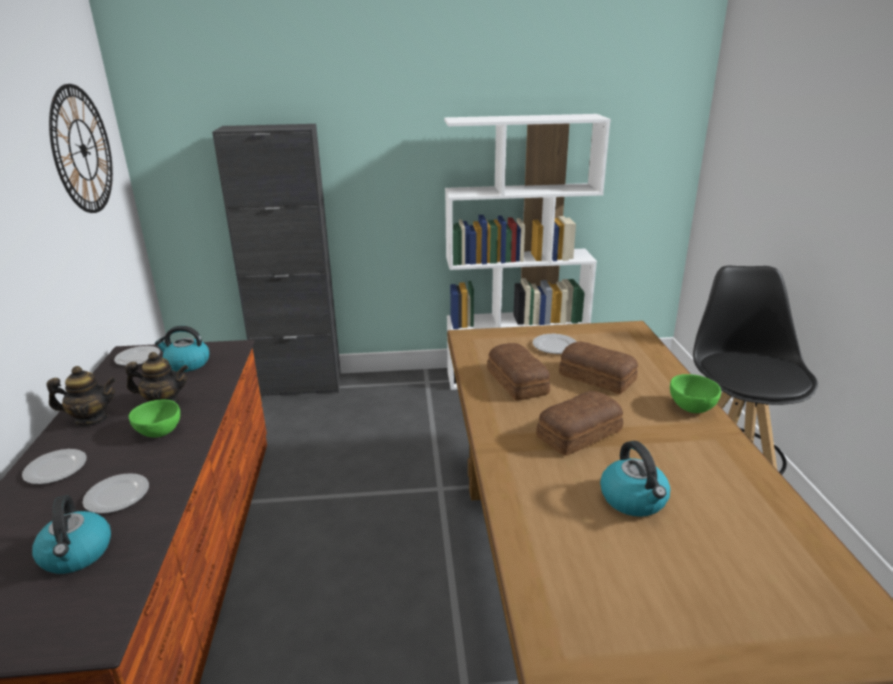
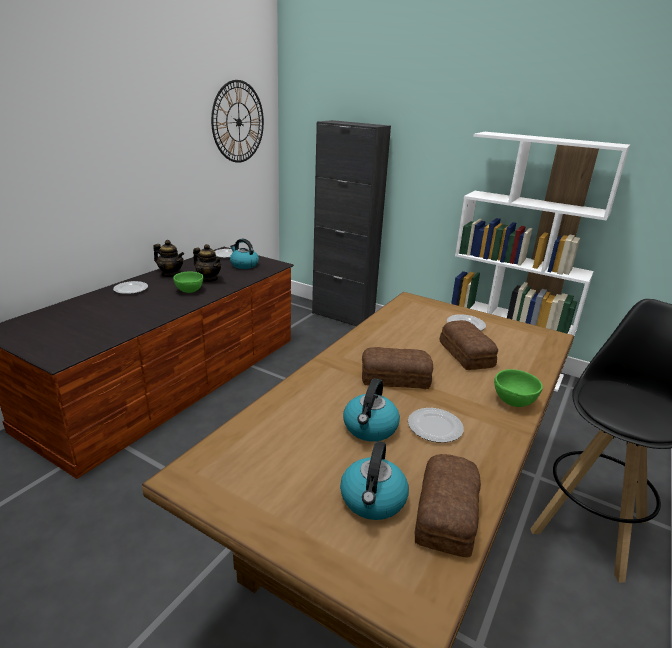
camera: 35 degrees right, 0 degrees up
(77, 554) = (94, 325): kettle -> kettle (373, 500)
(116, 496) = (137, 310): plate -> plate (434, 427)
(518, 381) = (403, 334): bread -> bread (447, 514)

